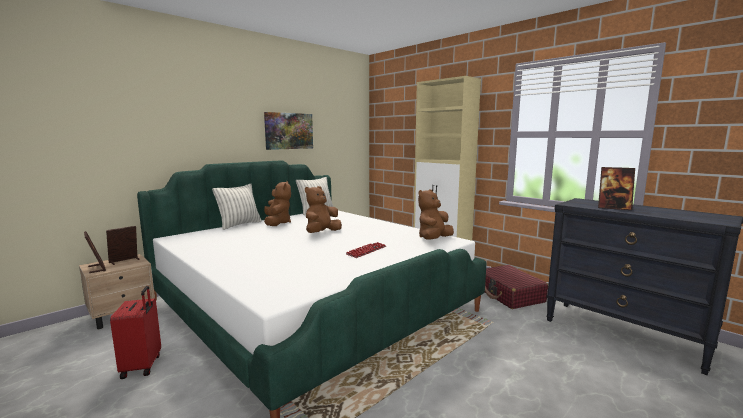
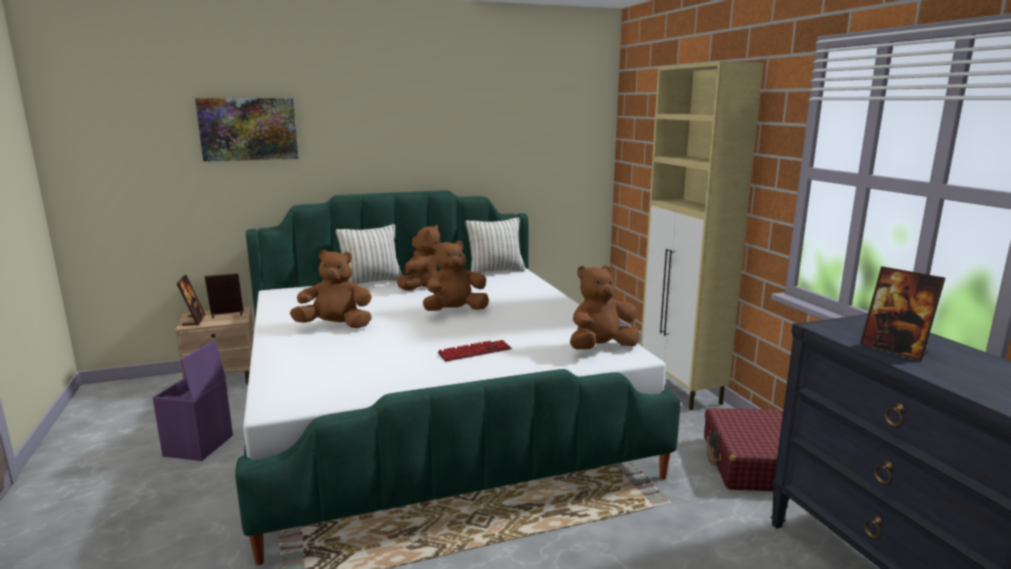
camera: 25 degrees right, 5 degrees up
(143, 366) = (198, 446): red suitcase -> purple storage box
(249, 250) = (336, 326): none -> brown plush toy
(289, 131) = (464, 145): picture -> picture (248, 129)

